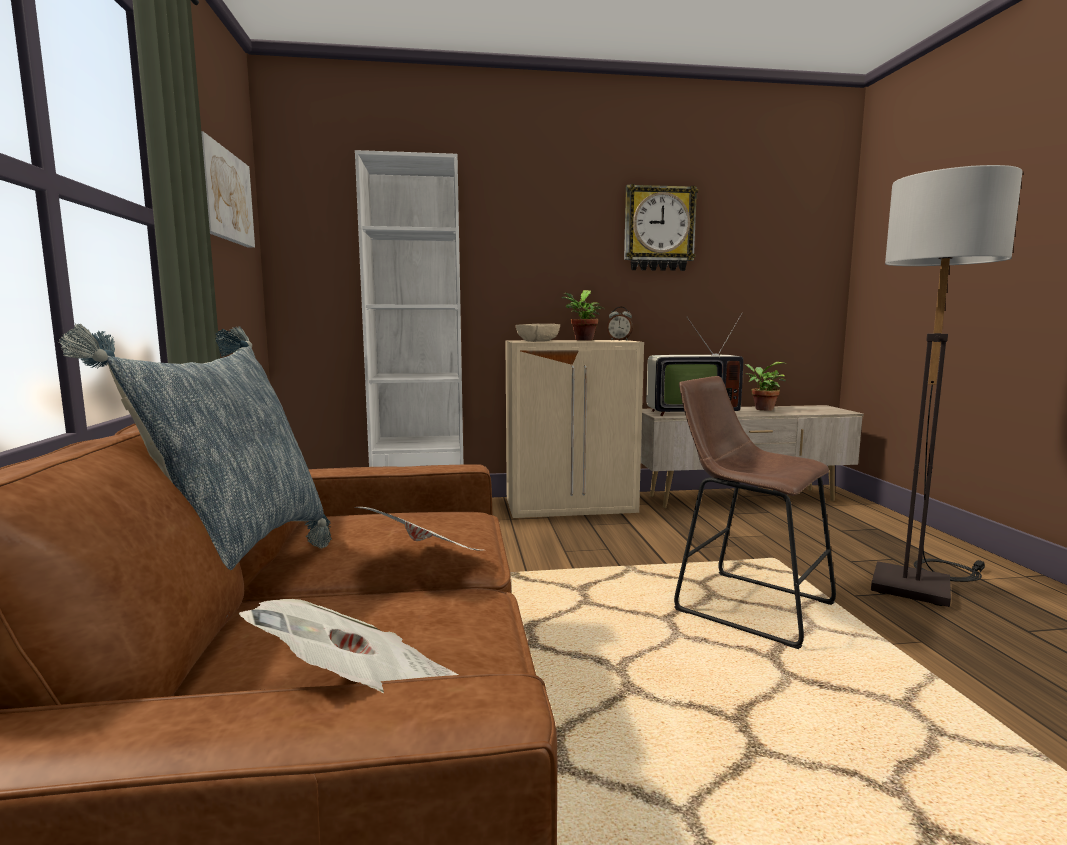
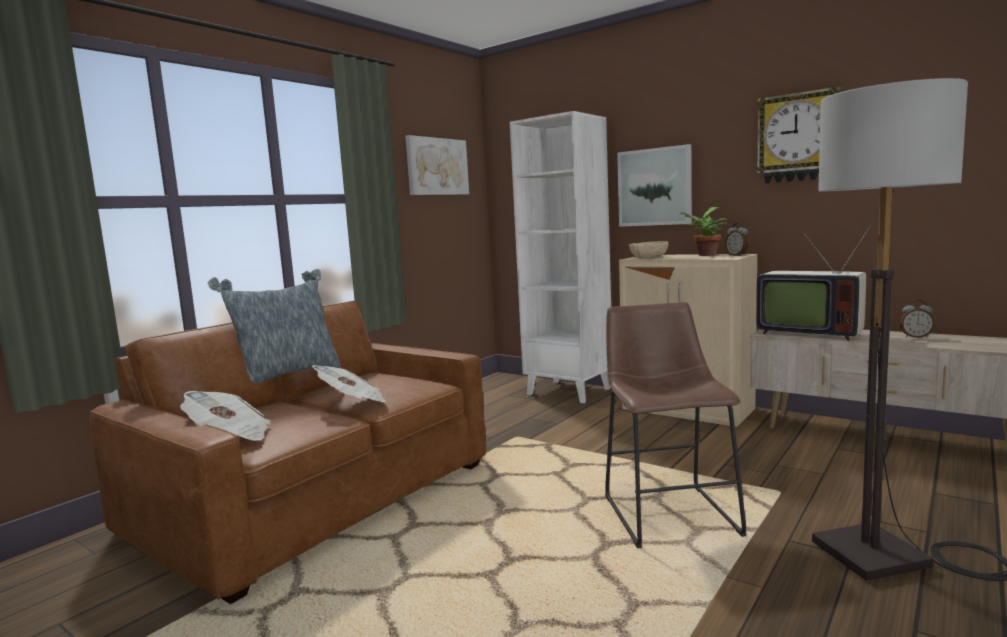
camera: 45 degrees right, 0 degrees up
(515, 264) = (654, 187): none -> picture
(761, 409) = (915, 337): potted plant -> alarm clock

